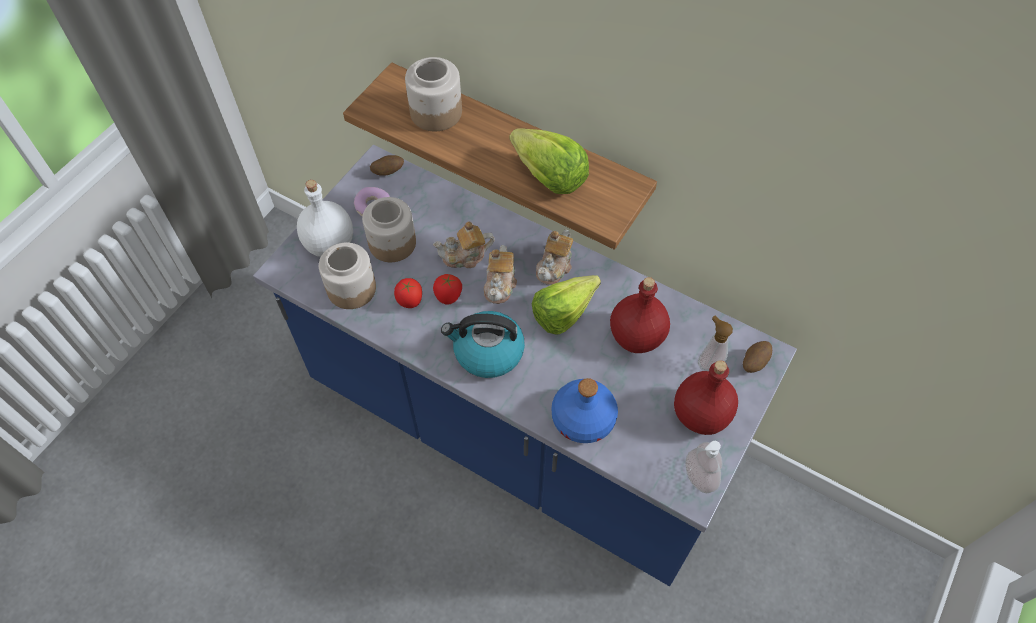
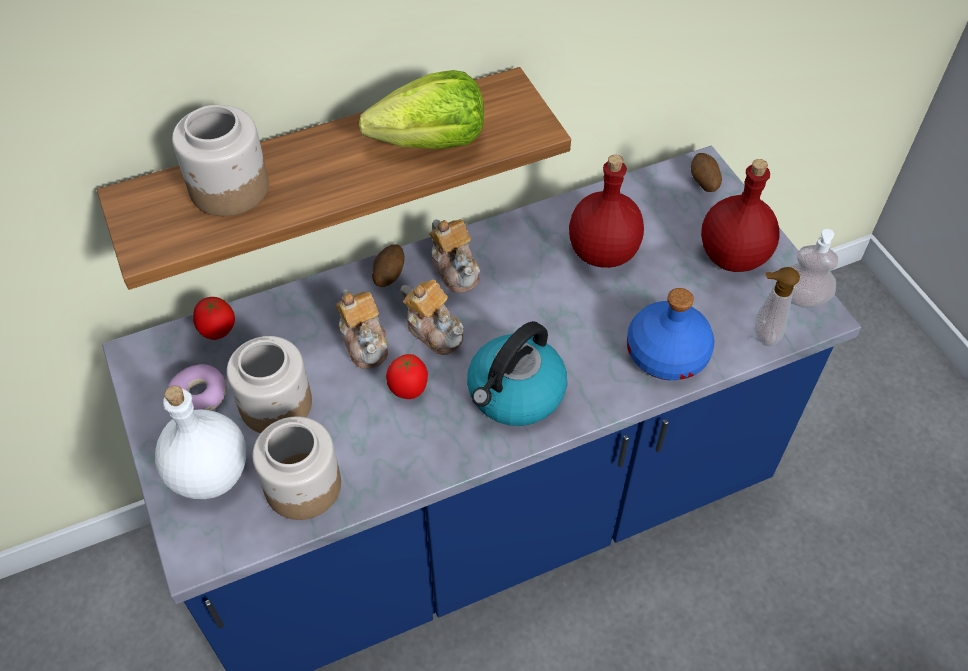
camera: 55 degrees left, 5 degrees down
(388, 172) = (163, 350): potato -> potato (388, 275)
(410, 302) = (380, 433): tomato -> tomato (218, 332)
(465, 256) = (365, 342): teapot -> teapot turned 45 degrees counterclockwise
(569, 311) = (524, 289): lettuce -> none
(708, 362) = (677, 215): soap dispenser -> soap dispenser (762, 335)

